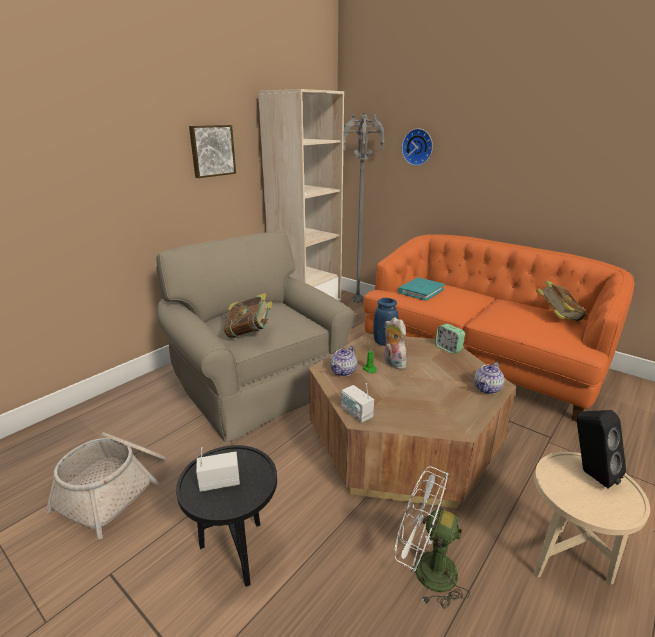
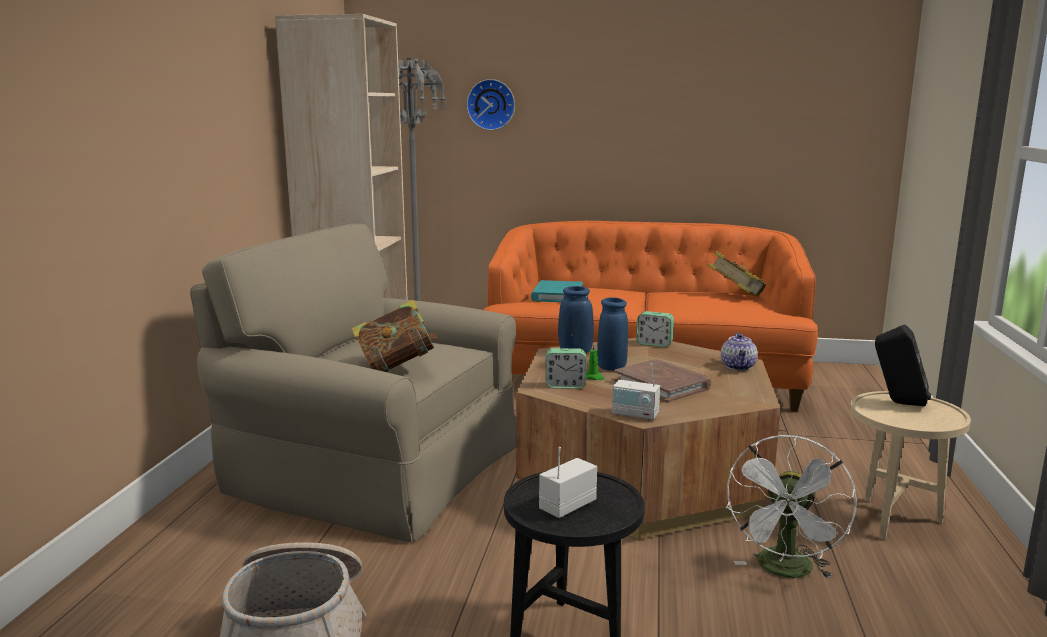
camera: 30 degrees left, 10 degrees down
(212, 150) = (226, 103): picture -> none
(343, 371) = (565, 385): teapot -> alarm clock
(392, 363) = (612, 367): plush toy -> blue vase
(408, 390) = (662, 385): none -> brown book
(425, 569) = (785, 571): white fan -> white fan turned 60 degrees counterclockwise

